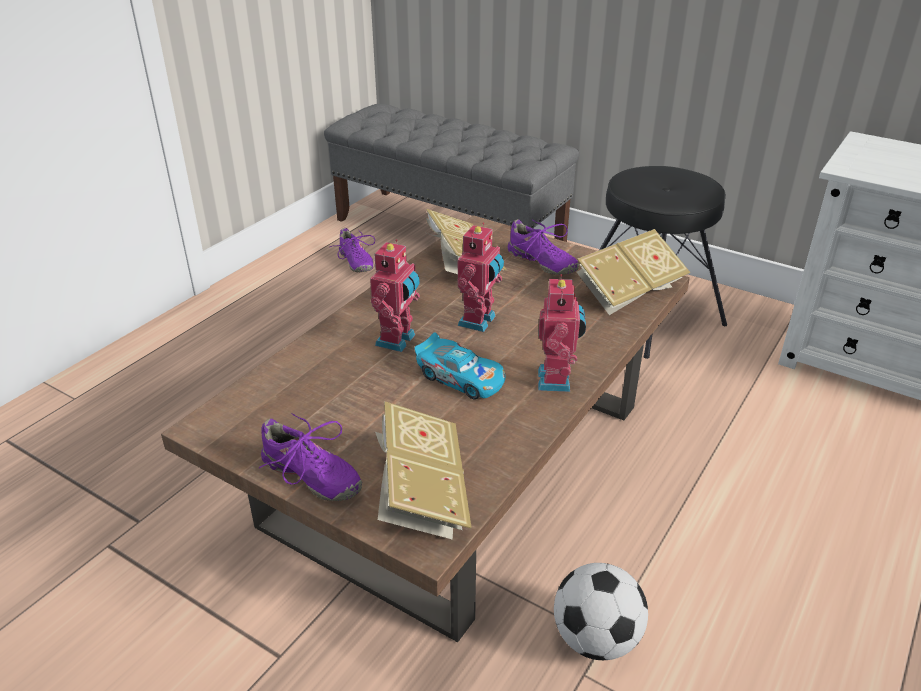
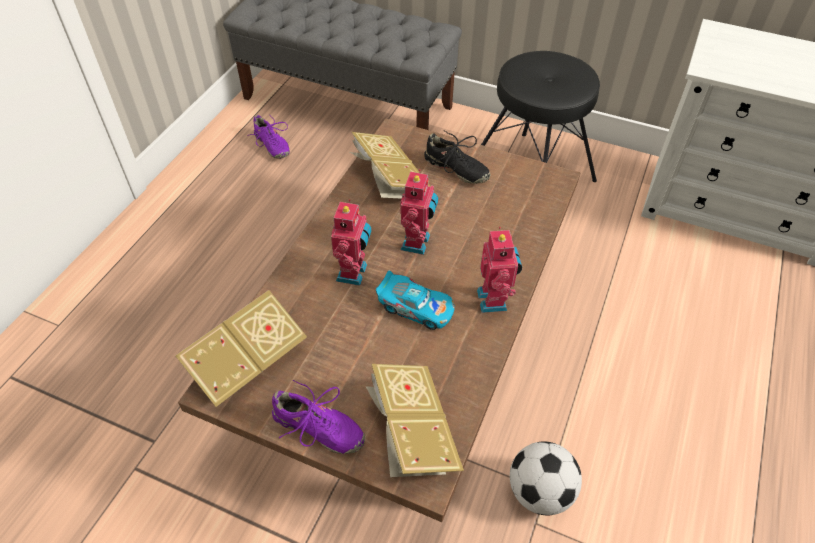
camera: 10 degrees left, 15 degrees up
(541, 263) = (456, 169): purple shoe -> black shoe
(628, 292) = (534, 196): book -> book (247, 362)

